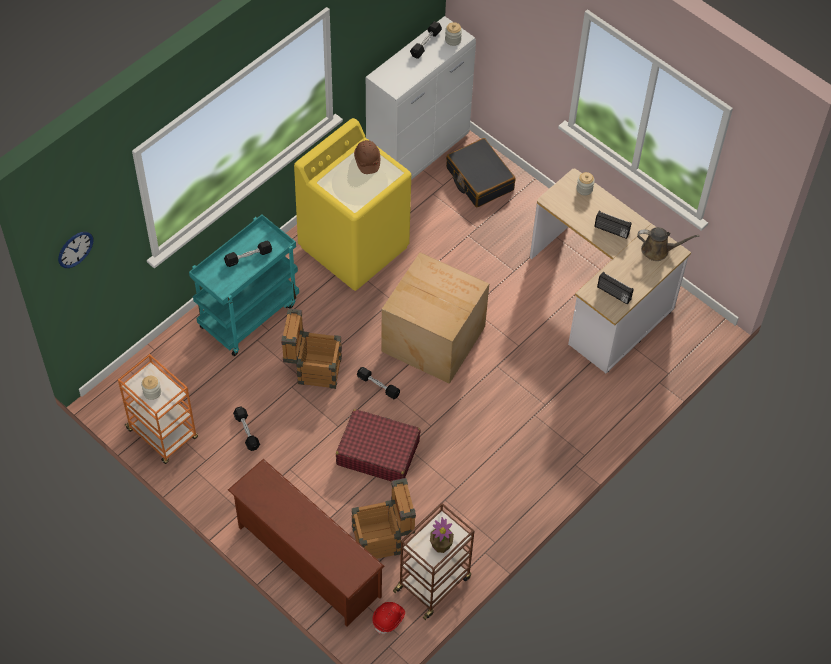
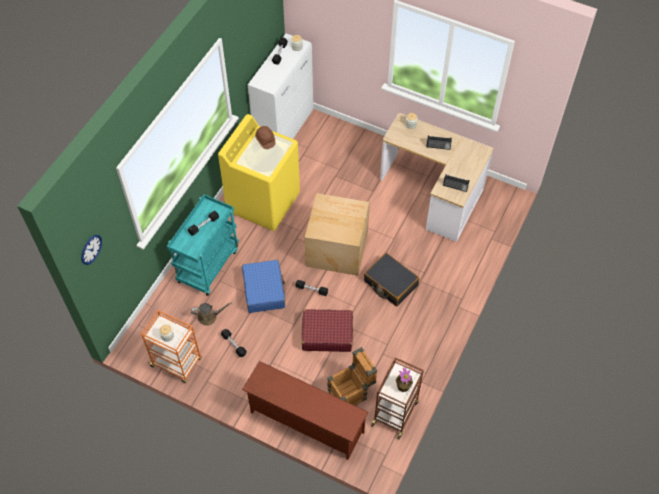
camera: 15 degrees left, 0 degrees up
(313, 369) = (264, 290): crate -> blue suitcase
(388, 619) = (374, 446): red hard hat -> none
(479, 179) = (330, 138): black suitcase -> black suitcase (390, 283)
(658, 250) = (472, 152): brown watering can -> brown watering can (209, 317)

